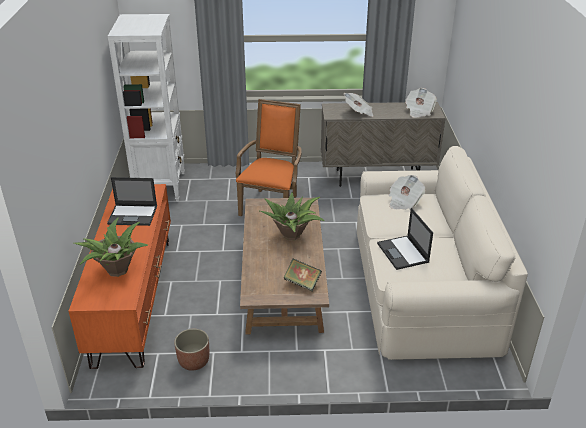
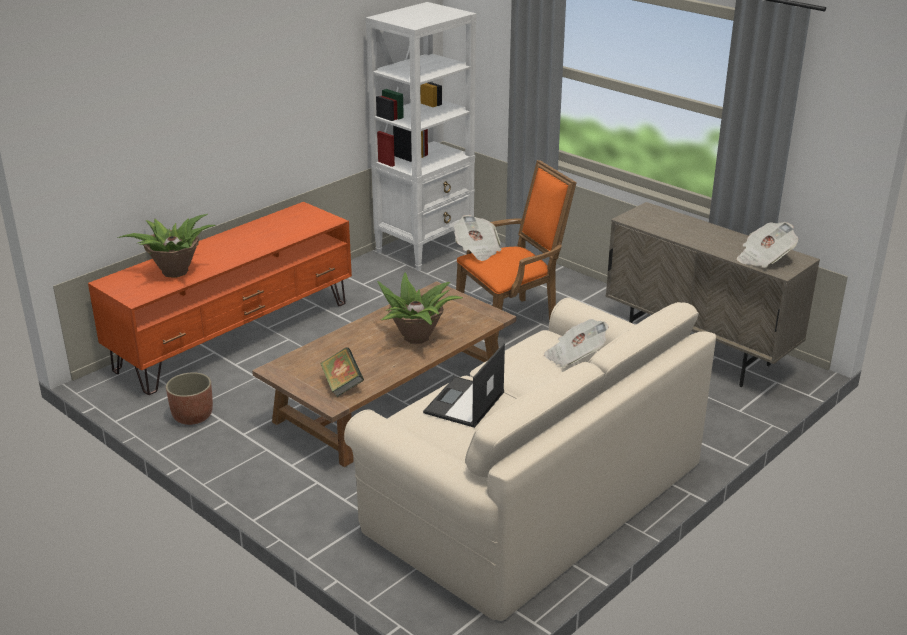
camera: 45 degrees right, 5 degrees down
(133, 215) = (270, 234): laptop -> none
(359, 112) = (673, 228): newspaper -> newspaper (477, 250)

